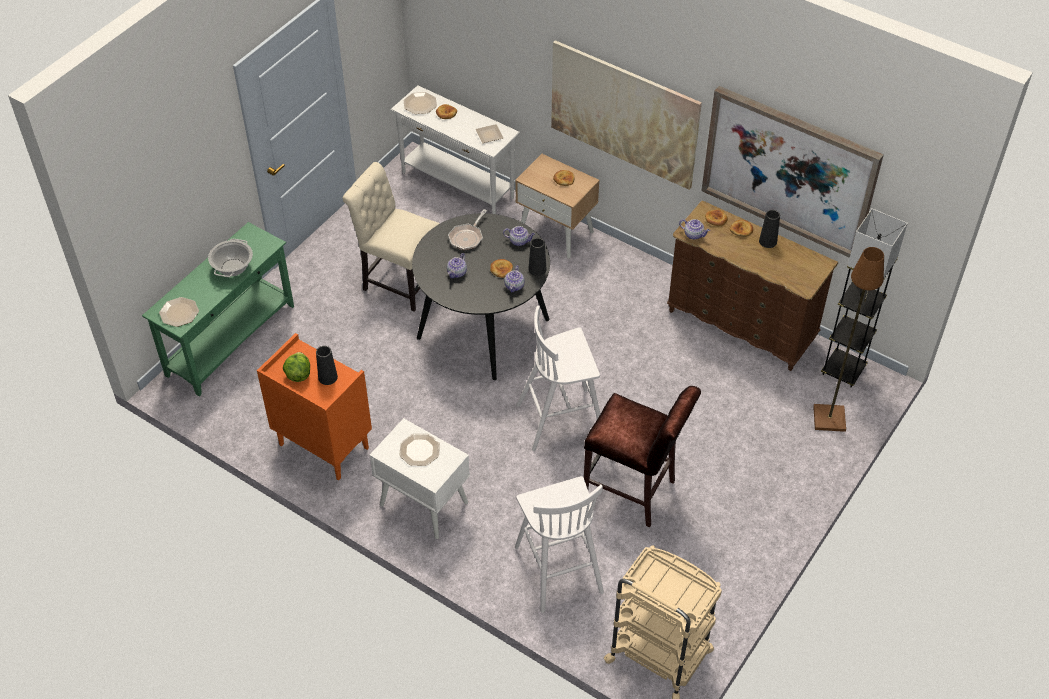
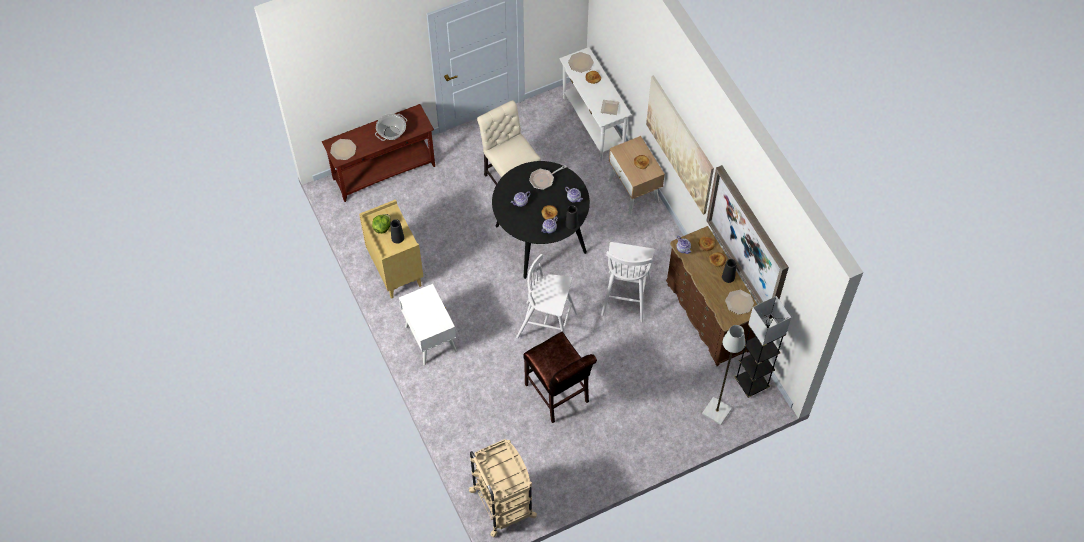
camera: 30 degrees right, 10 degrees up
(231, 340) = (384, 171): green console table -> brown console table
(323, 446) = (396, 271): orange cabinet -> beige cabinet
(419, 450) = (428, 309): plate -> plate (739, 302)
(557, 568) = (481, 419): white stool -> white stool (625, 295)
(829, 418) = (717, 411): brown floor lamp -> grey floor lamp

